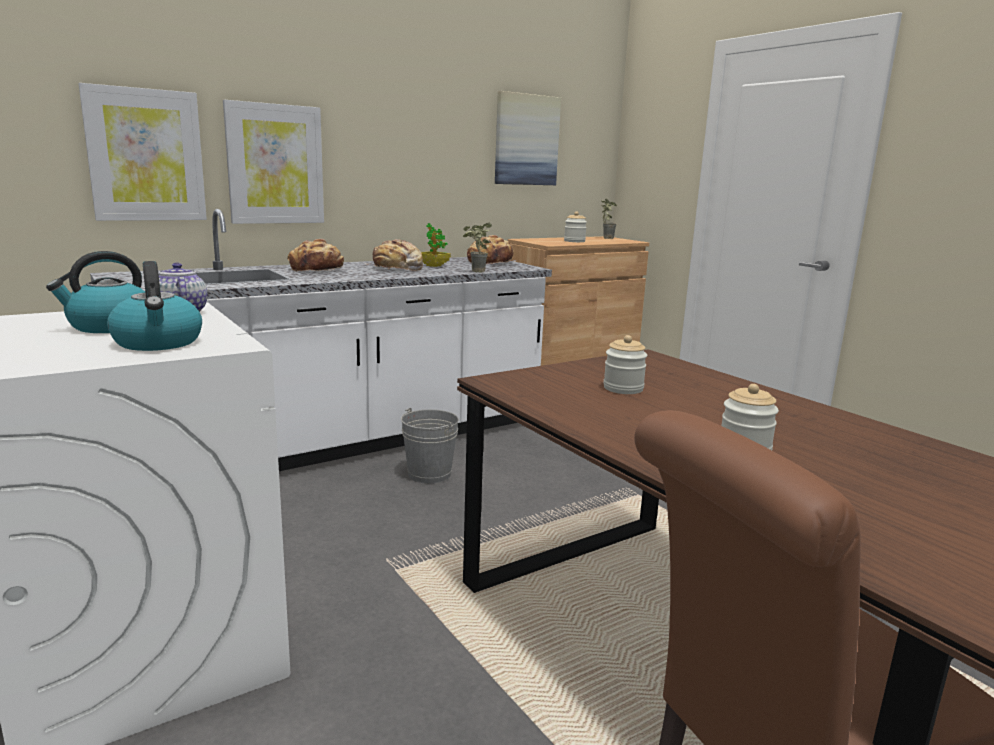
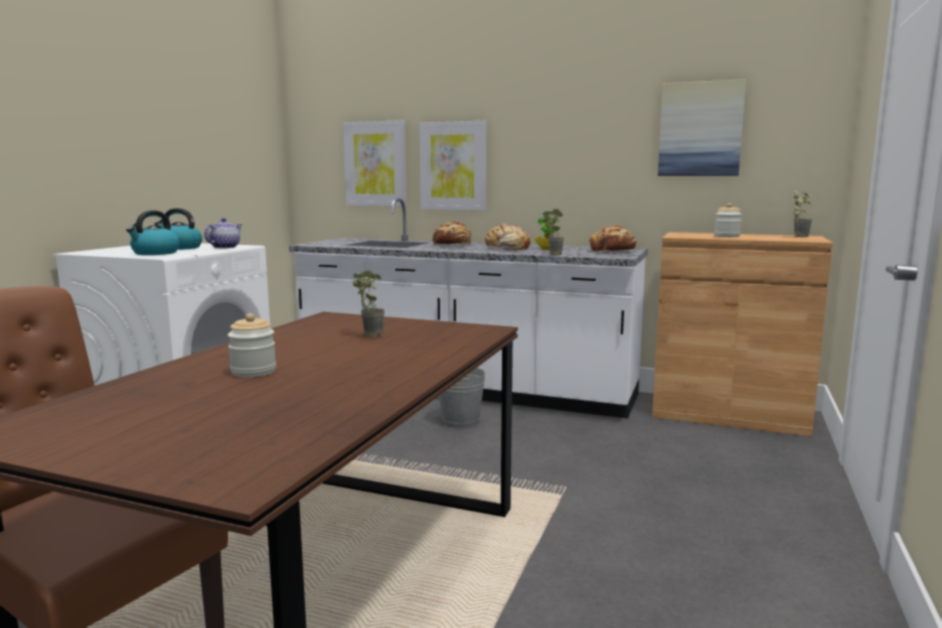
camera: 55 degrees right, 5 degrees down
(623, 388) = (367, 335): jar -> potted plant

